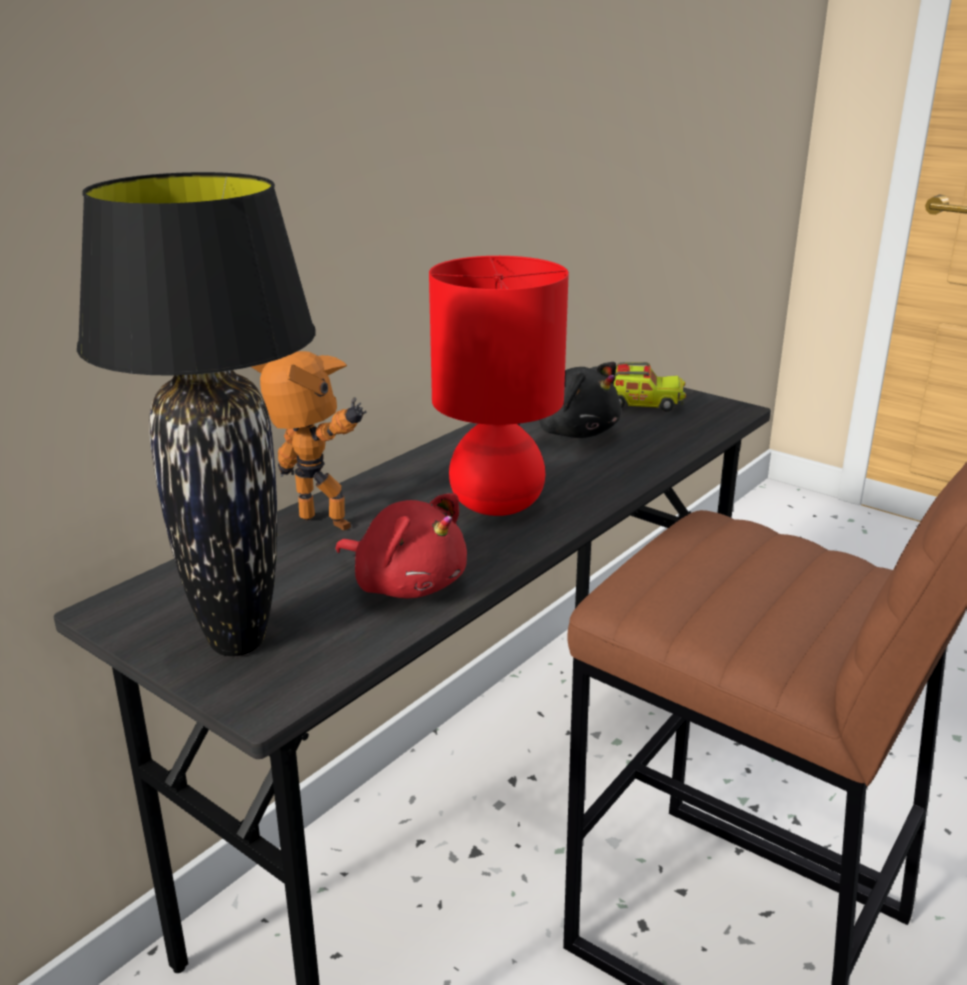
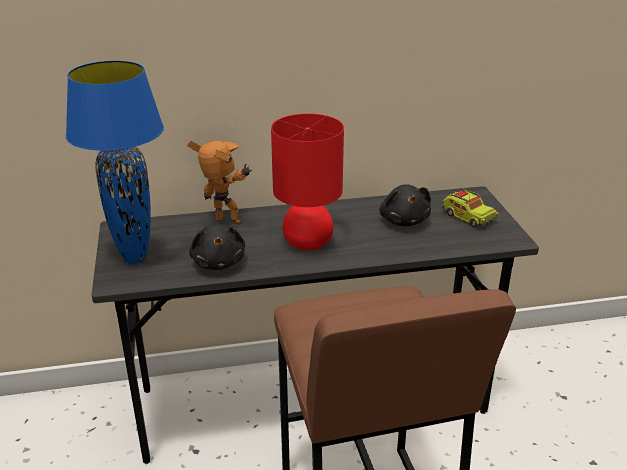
camera: 40 degrees right, 5 degrees up
(236, 643) = (134, 258): black table lamp -> blue table lamp
(320, 526) = (226, 223): toy robot -> toy robot turned 45 degrees counterclockwise
(406, 584) = (218, 262): red plush toy -> black plush toy

